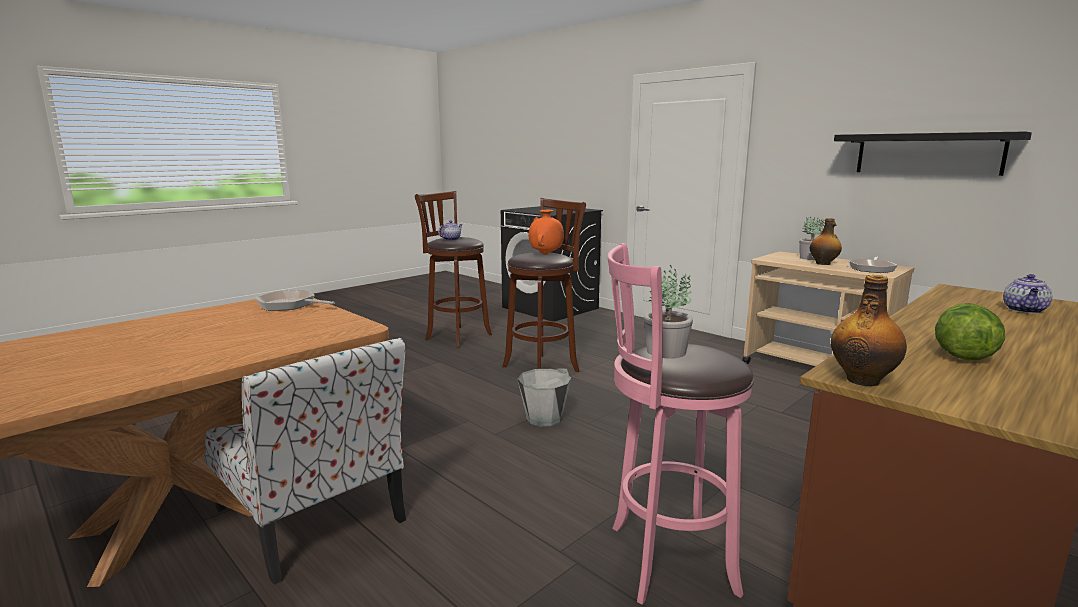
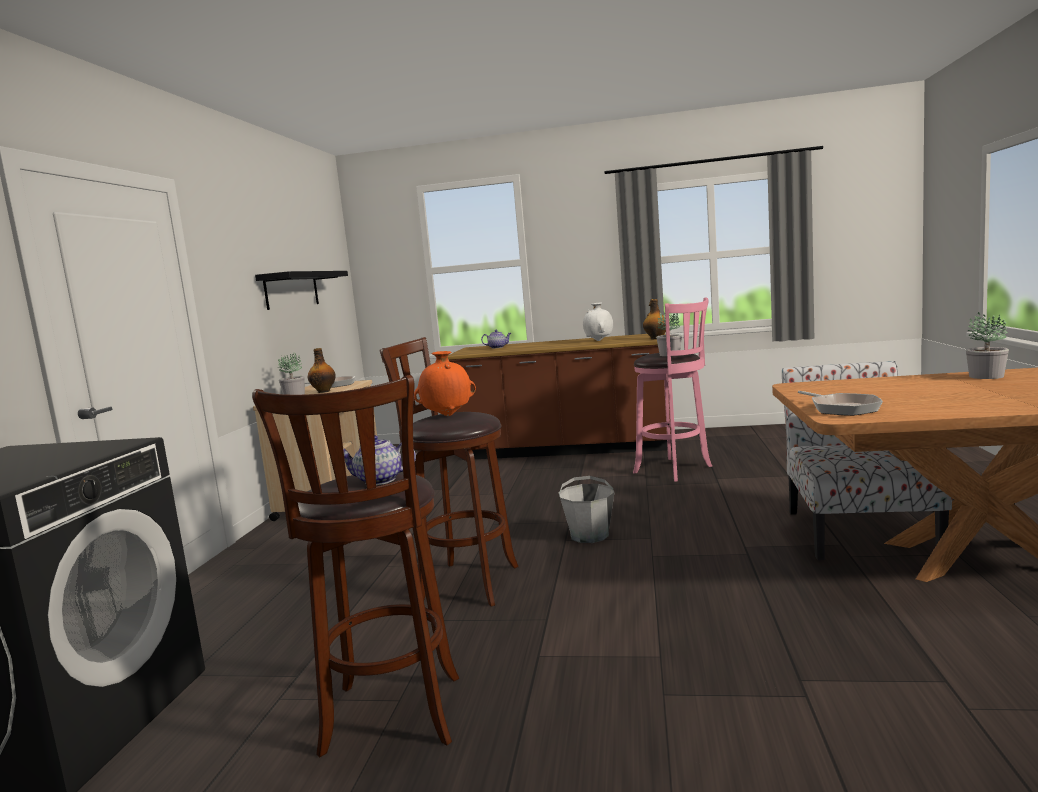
camera: 125 degrees left, 5 degrees down
(122, 376) = (985, 376): none -> potted plant
(962, 356) = (599, 341): lettuce -> white vase

